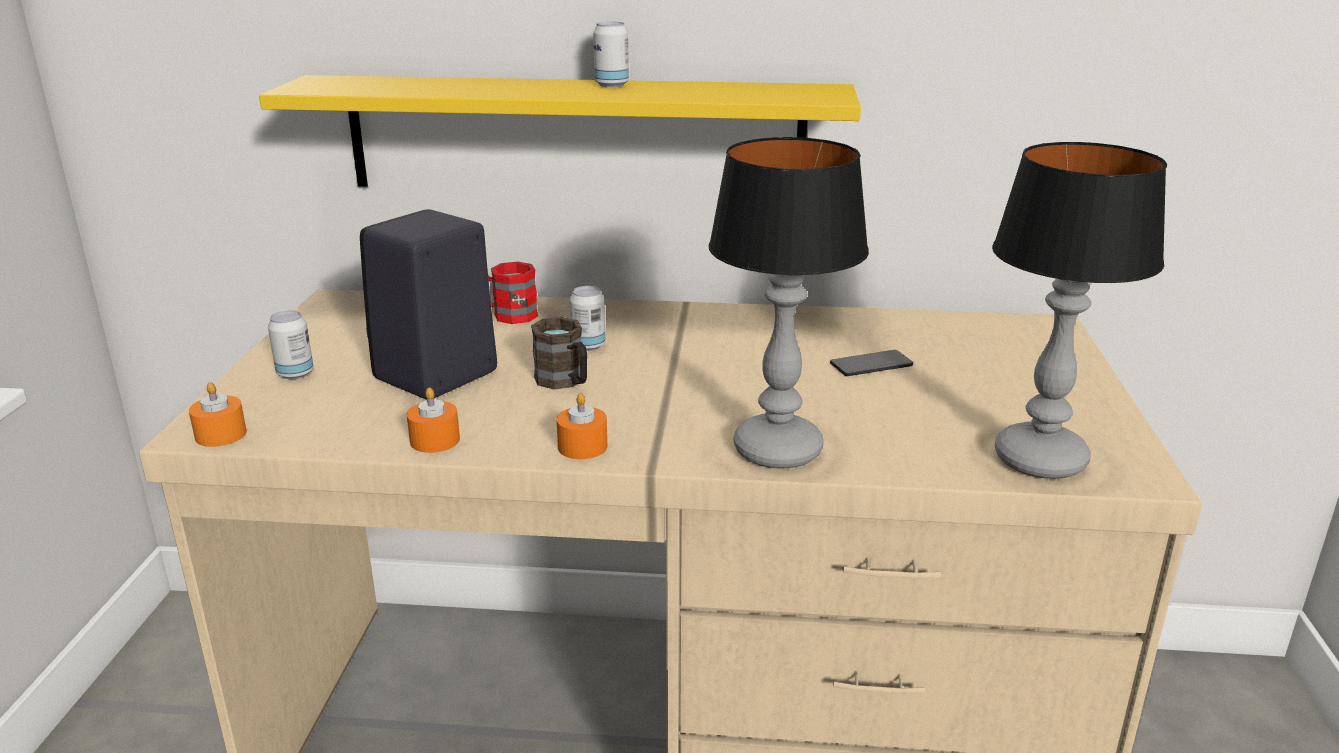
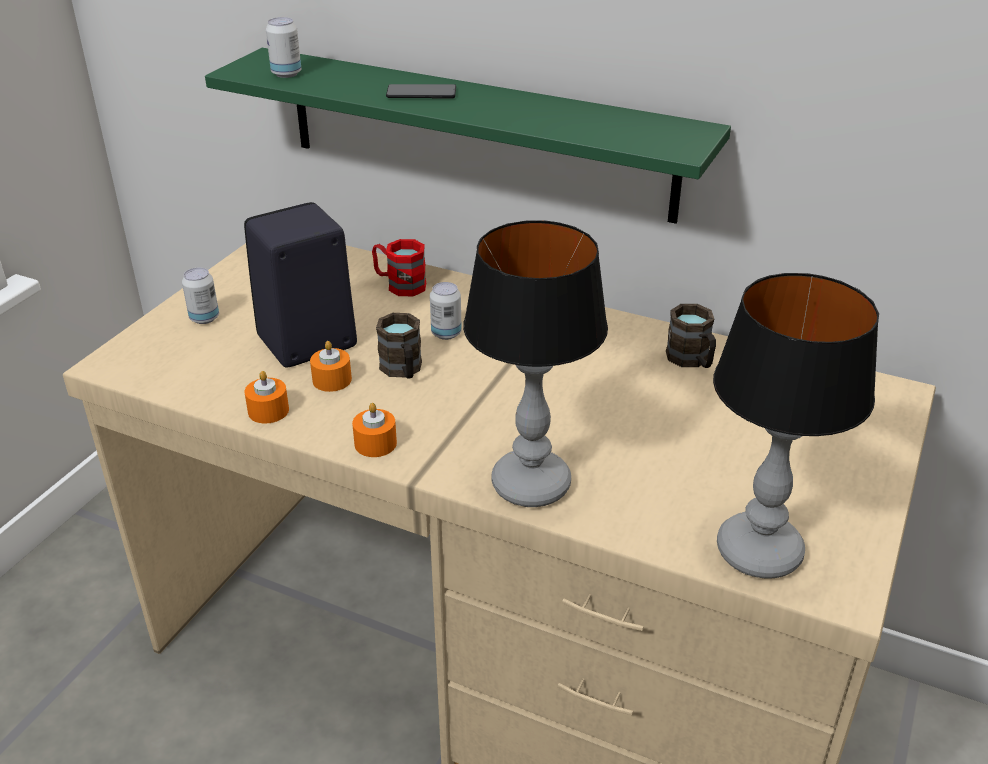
camera: 20 degrees right, 10 degrees up
(221, 434) = (122, 370): orange candle -> orange candle (332, 380)
(575, 136) = (476, 133): yellow shelf -> green shelf
(611, 85) = (500, 98): can -> can (286, 74)
(851, 329) = (692, 360): none -> brown mug
(871, 365) = (680, 407): phone -> phone (421, 93)

